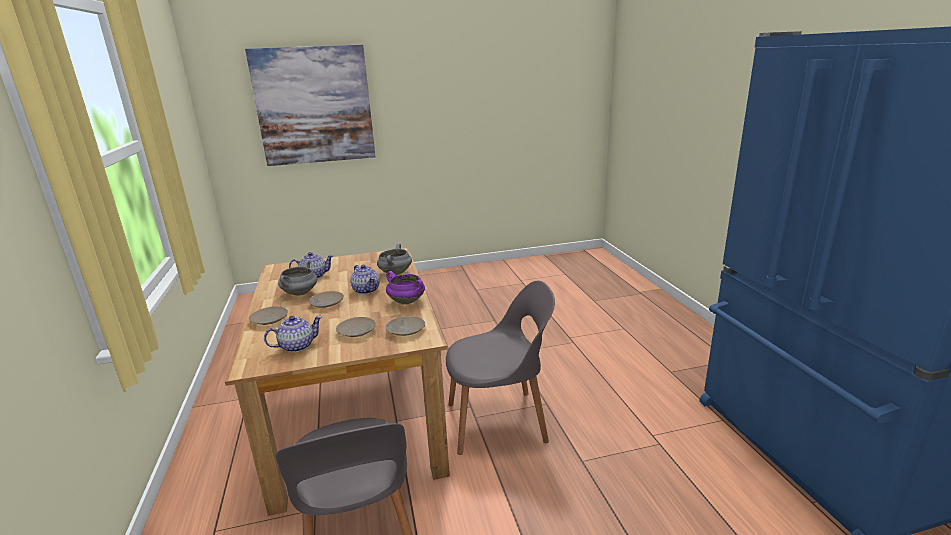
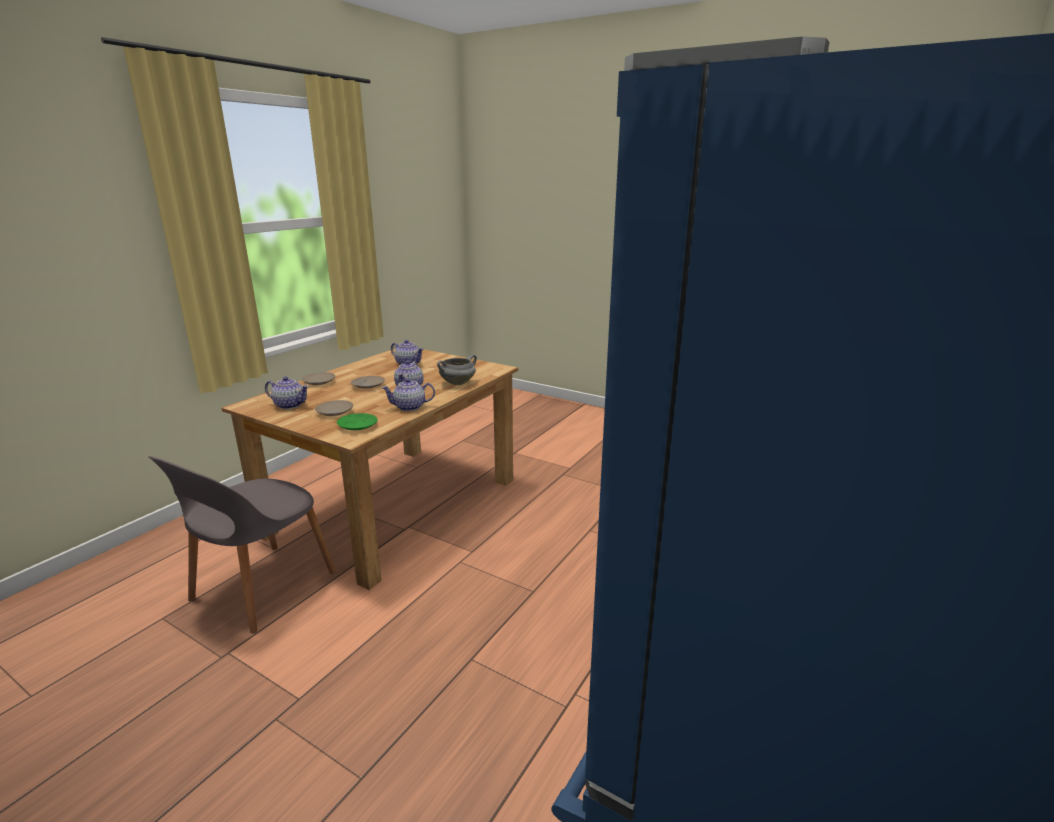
camera: 45 degrees right, 0 degrees up
(300, 293) = (372, 372): grey cooking pot -> none
(314, 106) = (559, 206): picture -> none
(405, 330) = (357, 426): beige plate -> green plate
(407, 301) = (410, 407): purple cooking pot -> teapot
(499, 421) = (470, 578): grey chair -> none

